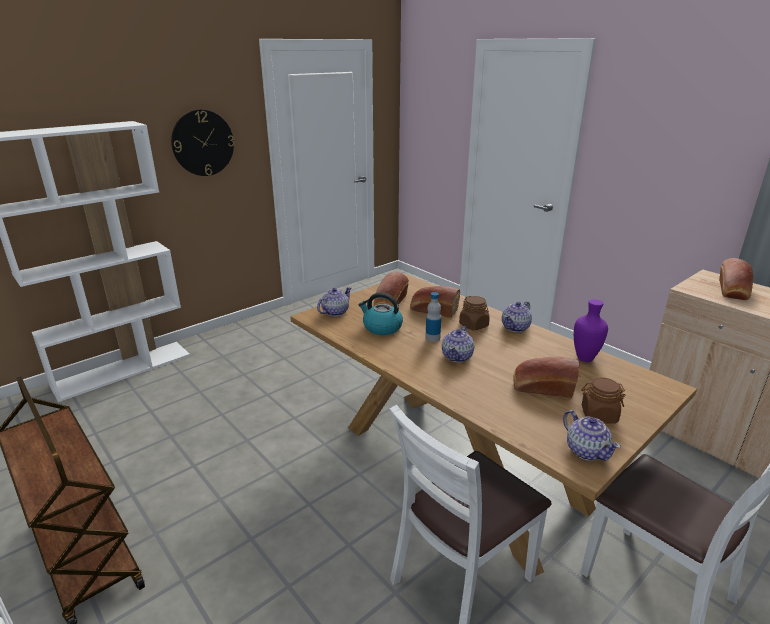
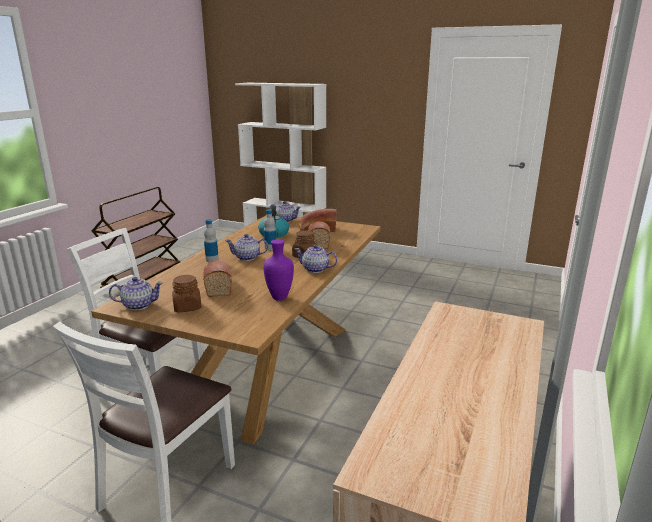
camera: 65 degrees right, 5 degrees down
(203, 143) = (371, 105): wall clock -> none
(451, 380) = (212, 260): none -> bottle
(586, 450) = (138, 305): teapot -> teapot turned 135 degrees counterclockwise
(732, 291) = (479, 337): bread -> none

